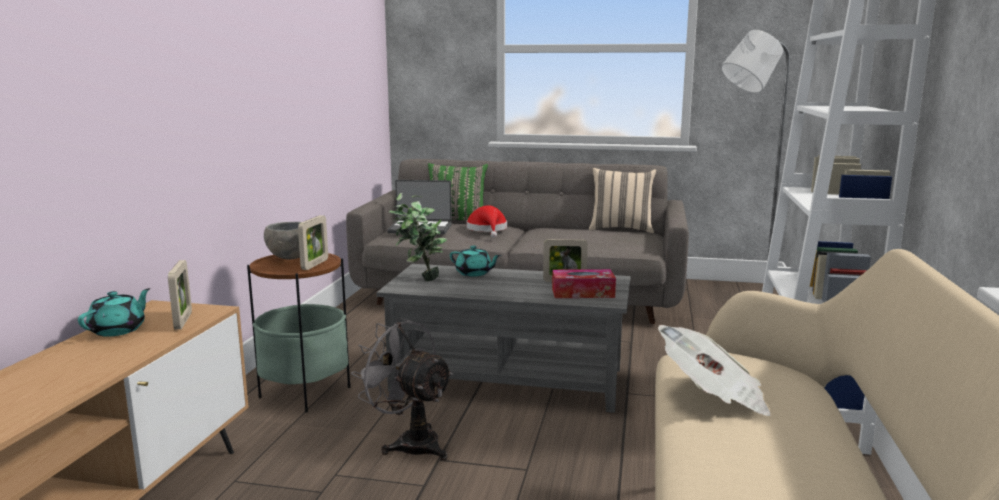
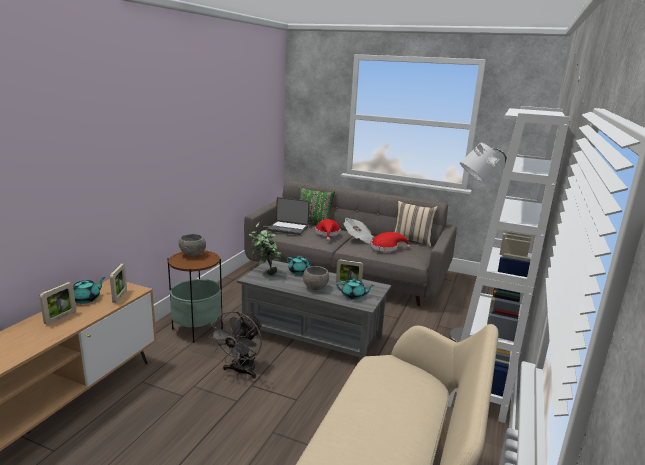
camera: 10 degrees right, 5 degrees up
(315, 264) = (203, 262): picture frame -> picture frame (60, 318)
(410, 442) = (240, 371): grey fan -> grey fan turned 120 degrees counterclockwise
(514, 289) = (315, 287): none -> grey bowl
(583, 293) = (353, 296): tissue box -> turquoise teapot
(590, 238) = (386, 247): none -> red hat
(713, 397) = (369, 394): newspaper -> newspaper (358, 238)

